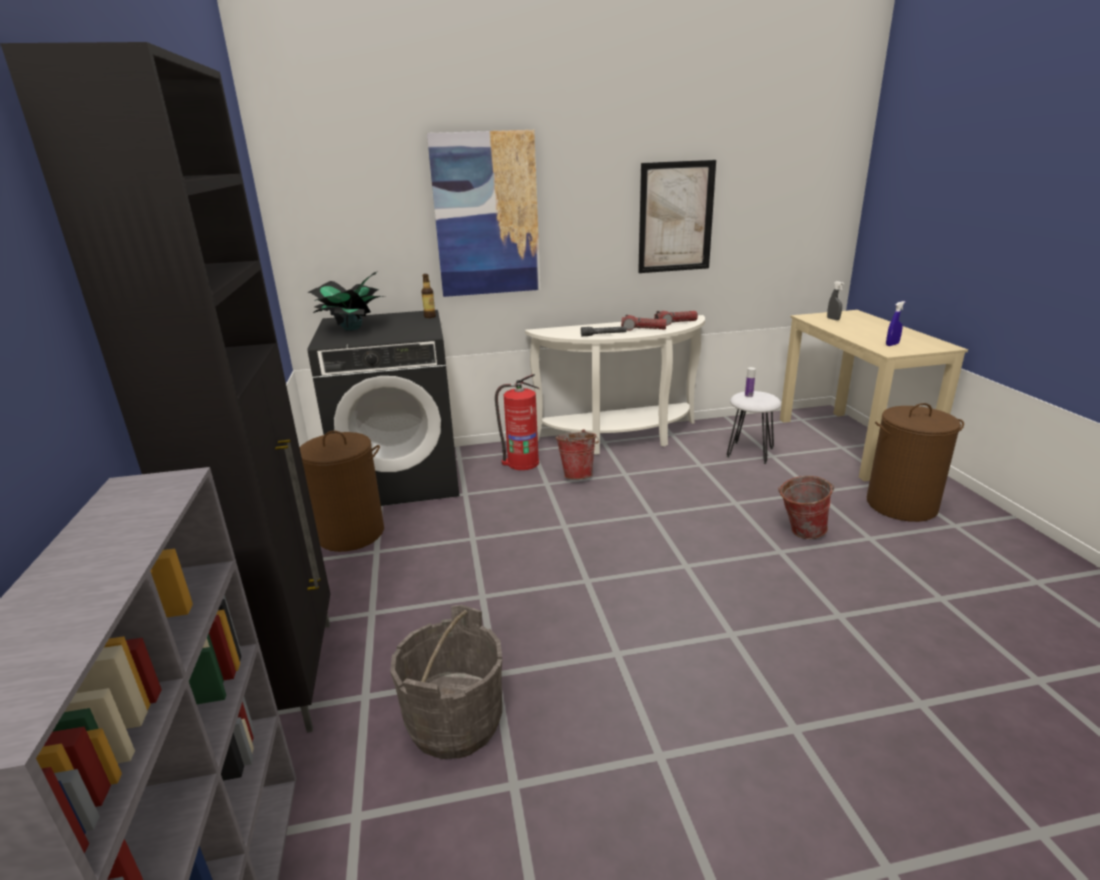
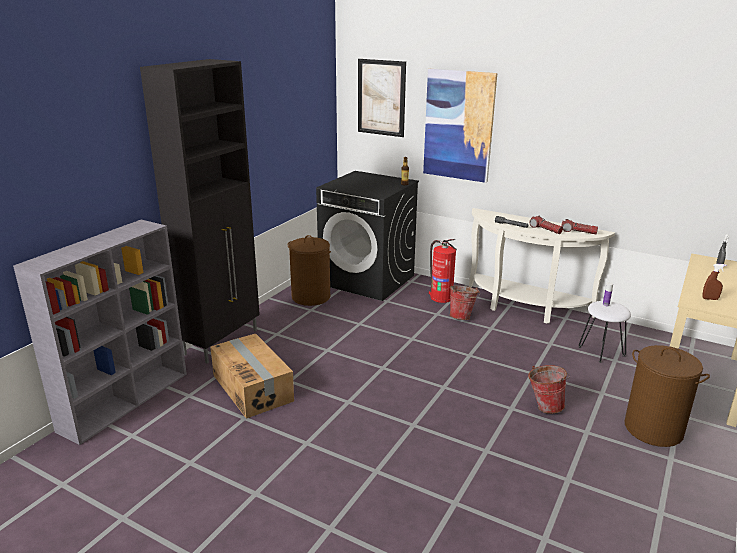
camera: 40 degrees right, 0 degrees up
(351, 328) = (355, 181): potted plant -> none
(454, 722) = (253, 387): grey bucket -> cardboard box
(675, 217) = (600, 150): picture -> picture (381, 98)
(892, 344) = (710, 299): blue spray bottle -> brown spray bottle

